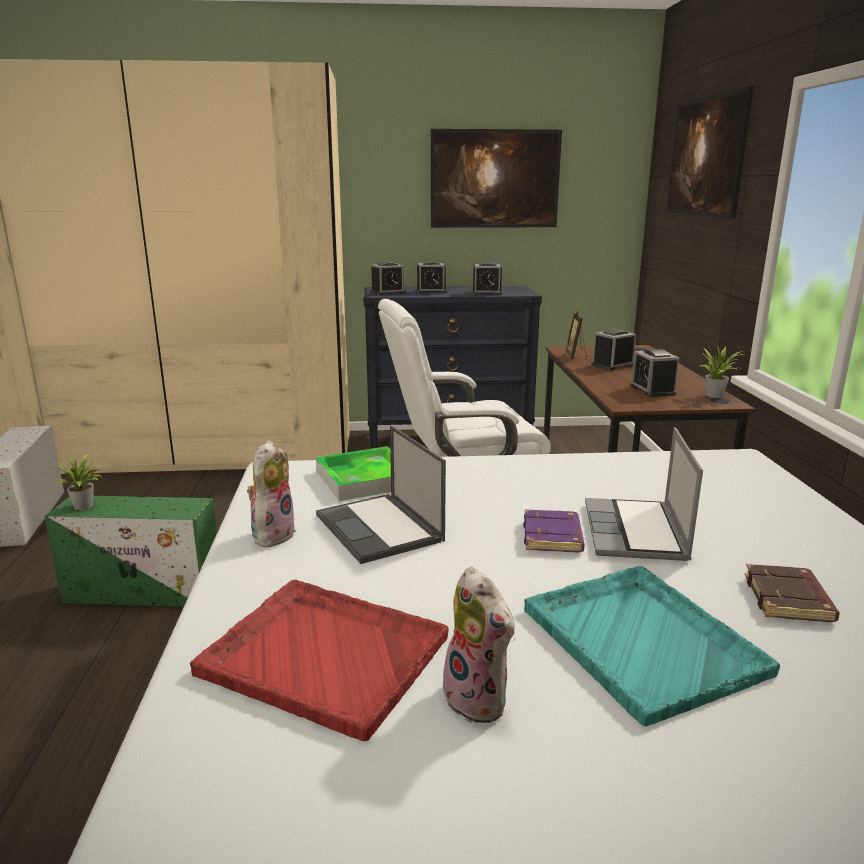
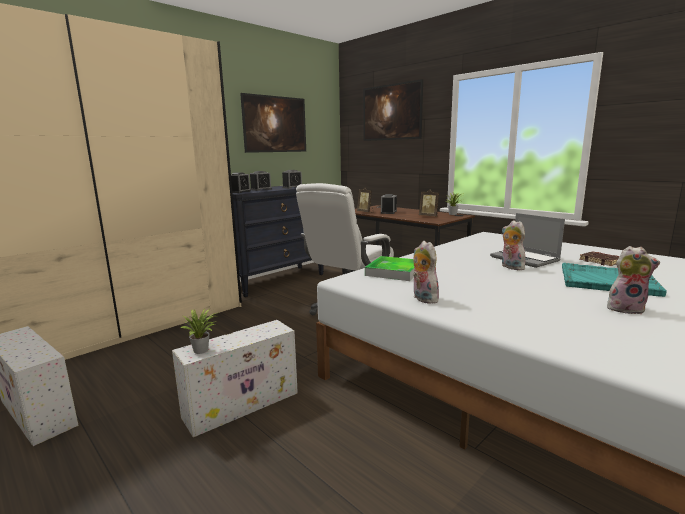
camera: 40 degrees left, 5 degrees down
(146, 592) = (243, 404): green storage box -> white storage box
(322, 654) = (561, 319): red tray -> none
(380, 528) = (454, 283): laptop -> none
(553, 537) = (510, 267): purple book -> plush toy
(652, 390) = (429, 216): alarm clock -> picture frame

